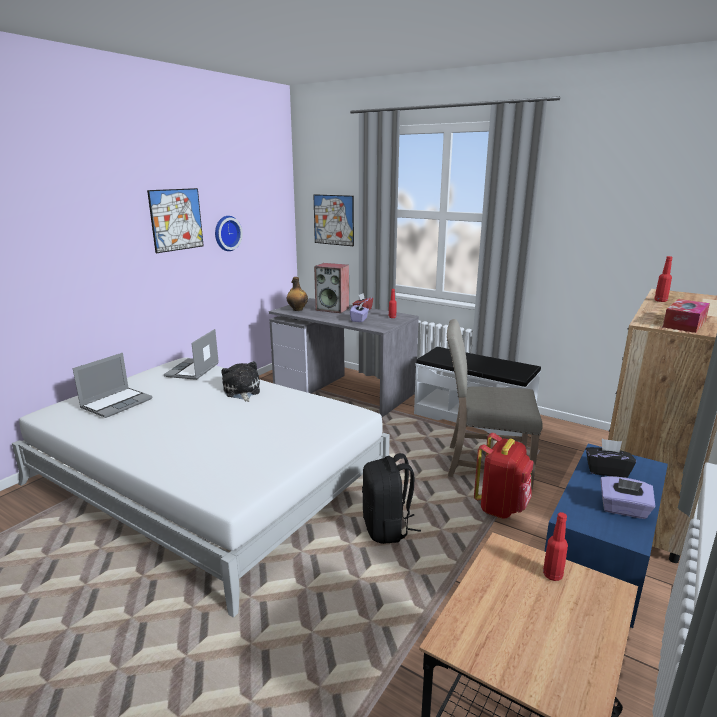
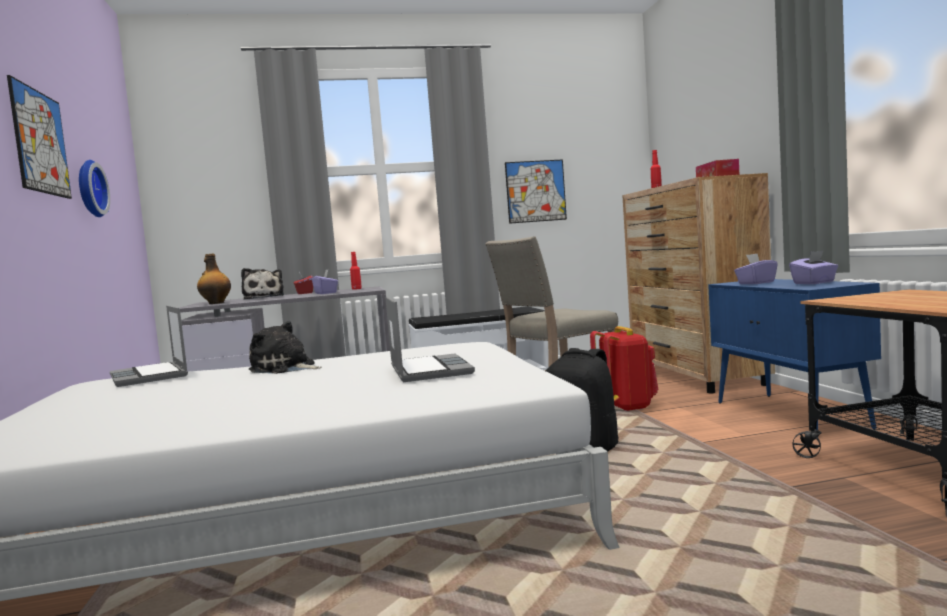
camera: 45 degrees left, 15 degrees down
(117, 403) = (99, 415): laptop -> laptop (428, 370)
(333, 220) = (216, 191): picture -> picture (535, 191)
(333, 309) = (264, 297): speaker -> plush toy
(552, 575) = (877, 295): red bottle -> none
(606, 471) = (756, 283): black tissue box -> purple tissue box

